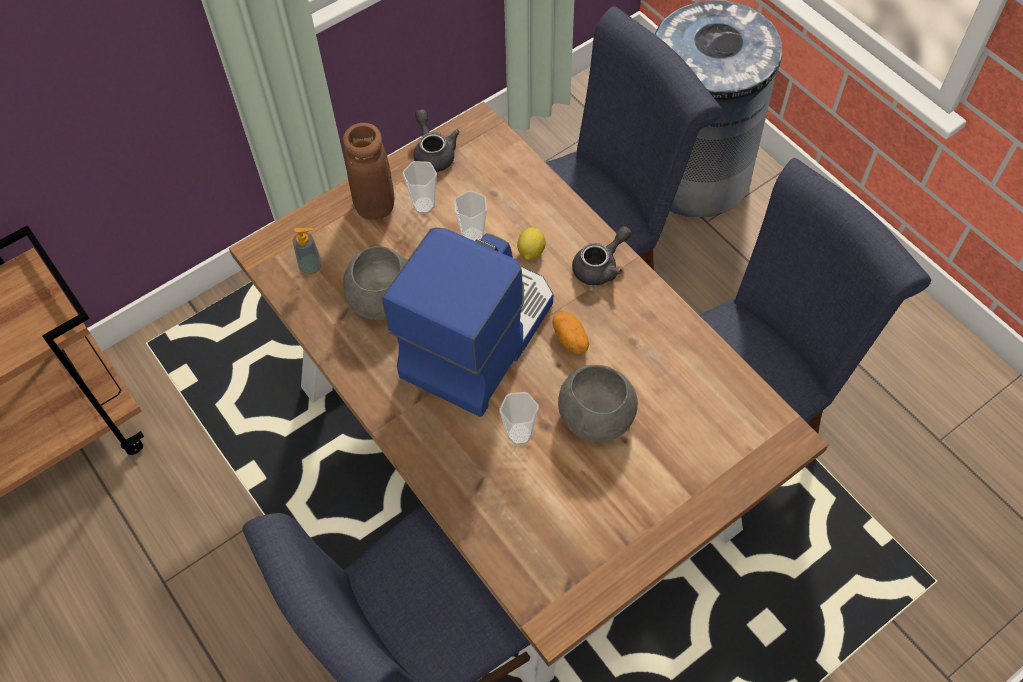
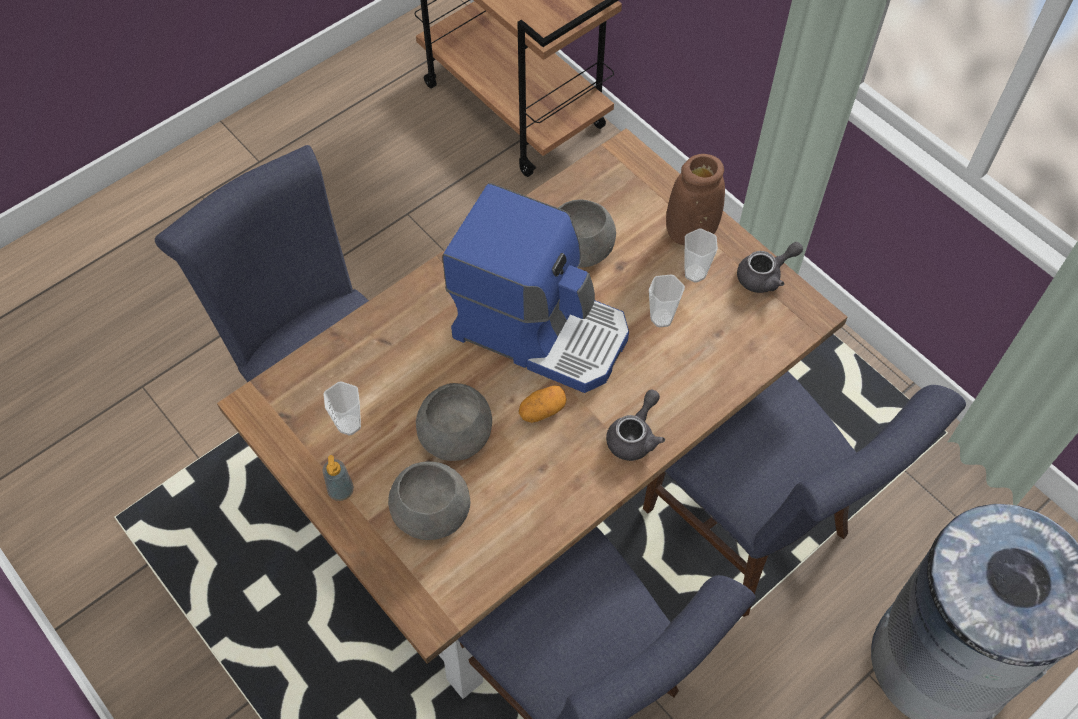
camera: 85 degrees right, 0 degrees up
(311, 266) = (610, 190): soap dispenser -> soap dispenser (341, 491)
(519, 434) = (435, 370): cup -> cup (349, 424)
(530, 252) = (646, 370): lemon -> none
(600, 266) = (635, 436): grey teapot -> grey teapot turned 105 degrees counterclockwise
(681, 436) = (433, 512): none -> grey bowl

